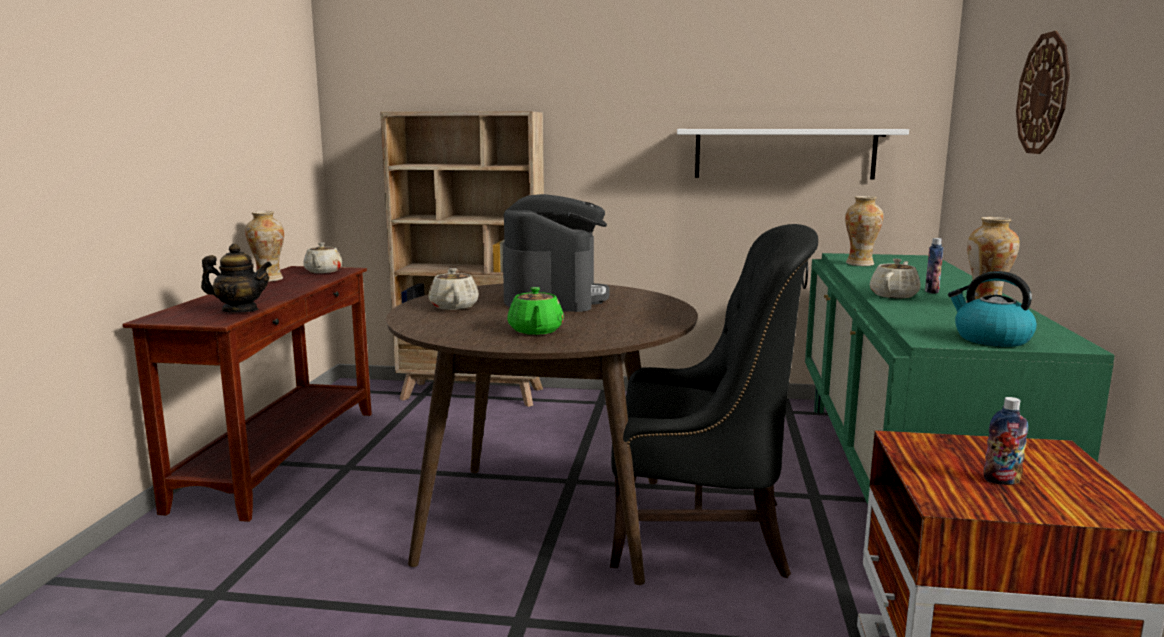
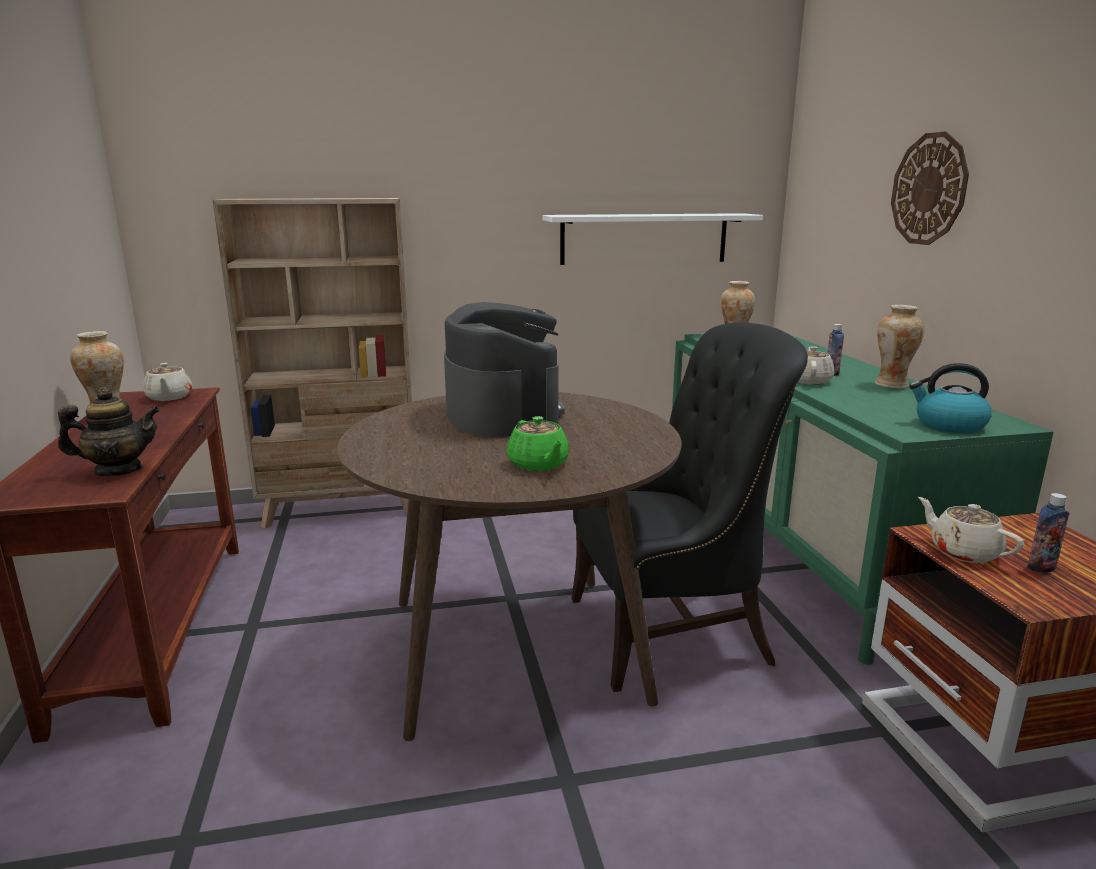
camera: 20 degrees left, 5 degrees up
(454, 306) = (407, 439): beige teapot -> beige teapot (963, 552)

